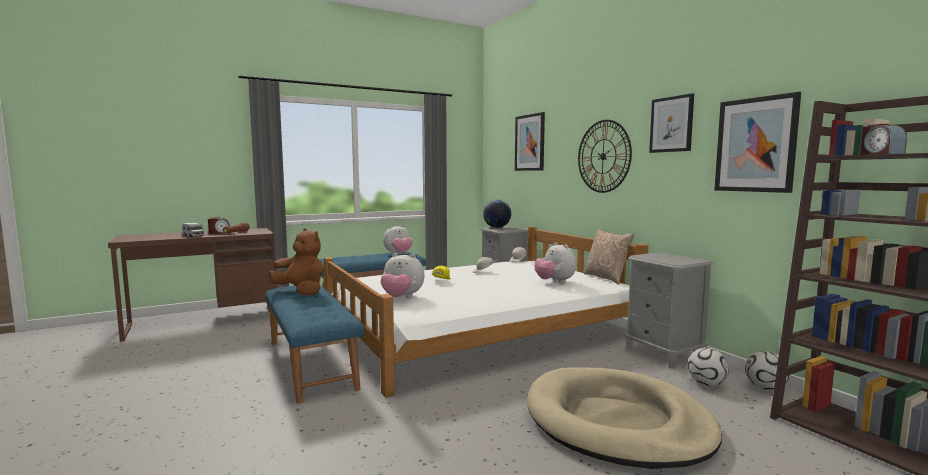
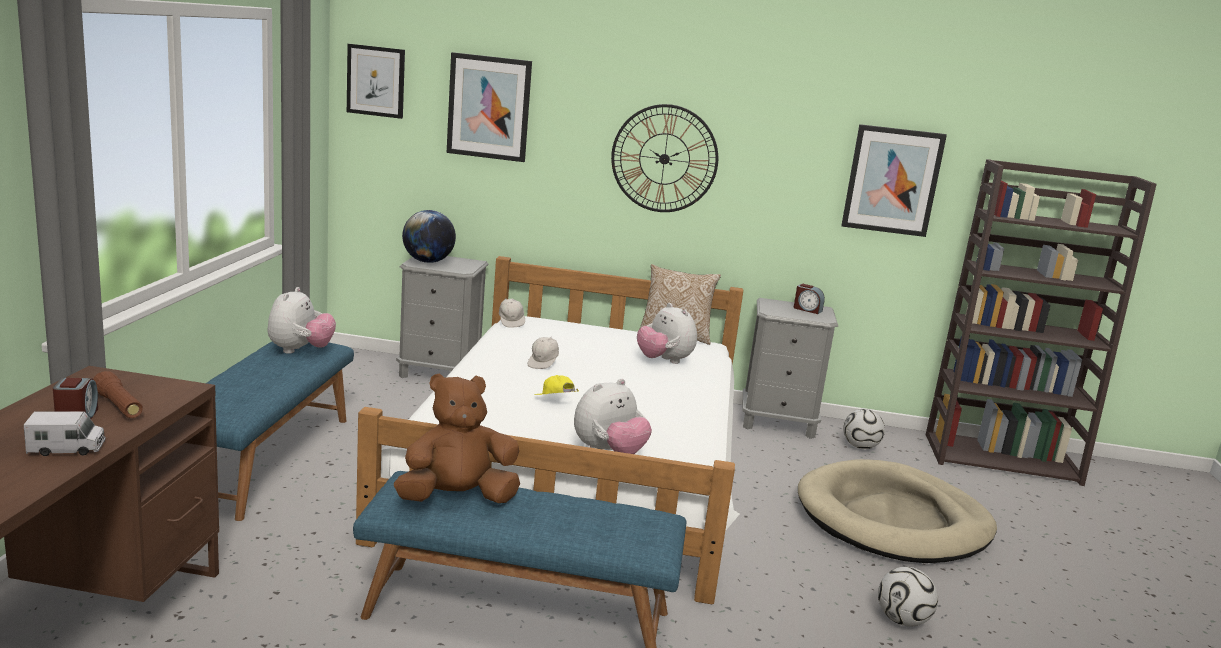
camera: 55 degrees left, 10 degrees up
(555, 282) = (664, 361): plush toy -> plush toy turned 45 degrees clockwise
(671, 124) = (786, 135): picture -> picture (376, 81)
(765, 388) = (891, 434): football -> football (902, 620)
(880, 154) = (1035, 220): alarm clock -> alarm clock (807, 309)

